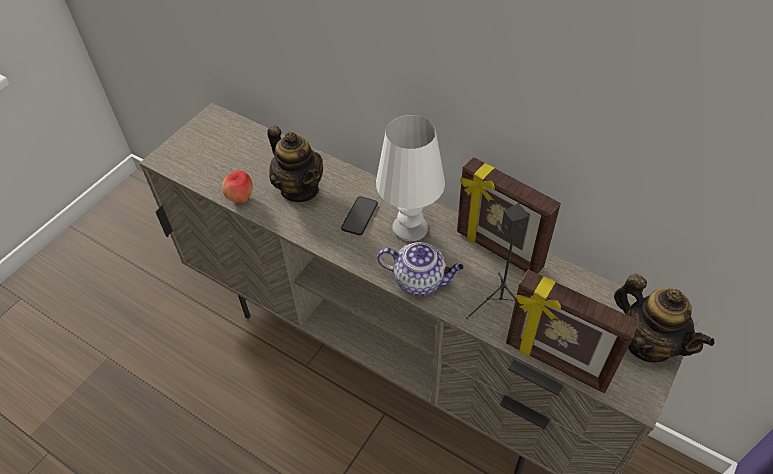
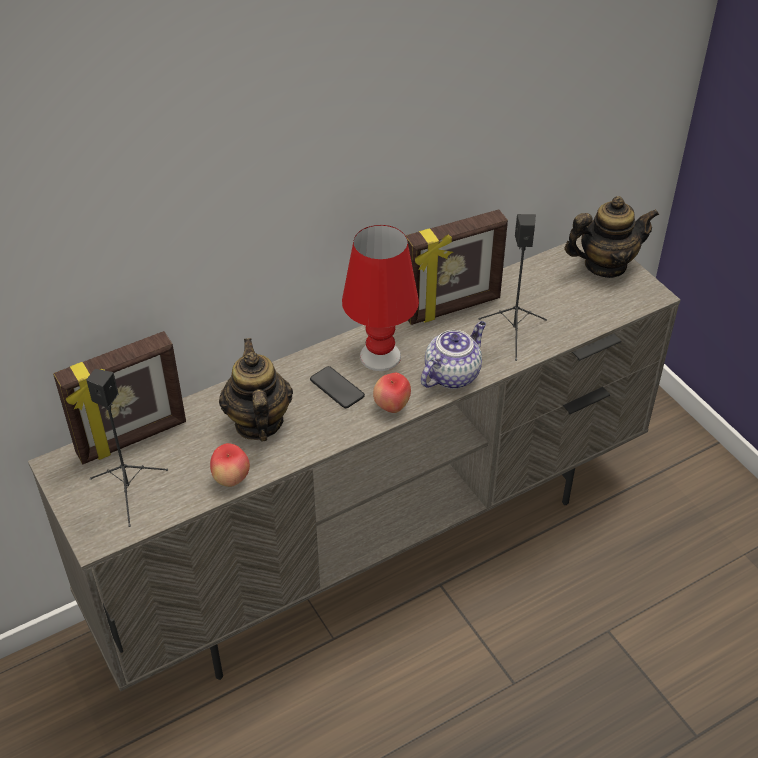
camera: 65 degrees left, 5 degrees down
(208, 155) = (129, 490): none -> black speaker
(300, 189) = (258, 423): teapot -> teapot turned 90 degrees counterclockwise
(360, 256) = (392, 407): none -> apple
(409, 227) = (379, 356): white table lamp -> red table lamp
(556, 363) = (594, 325): picture frame -> picture frame (132, 439)

